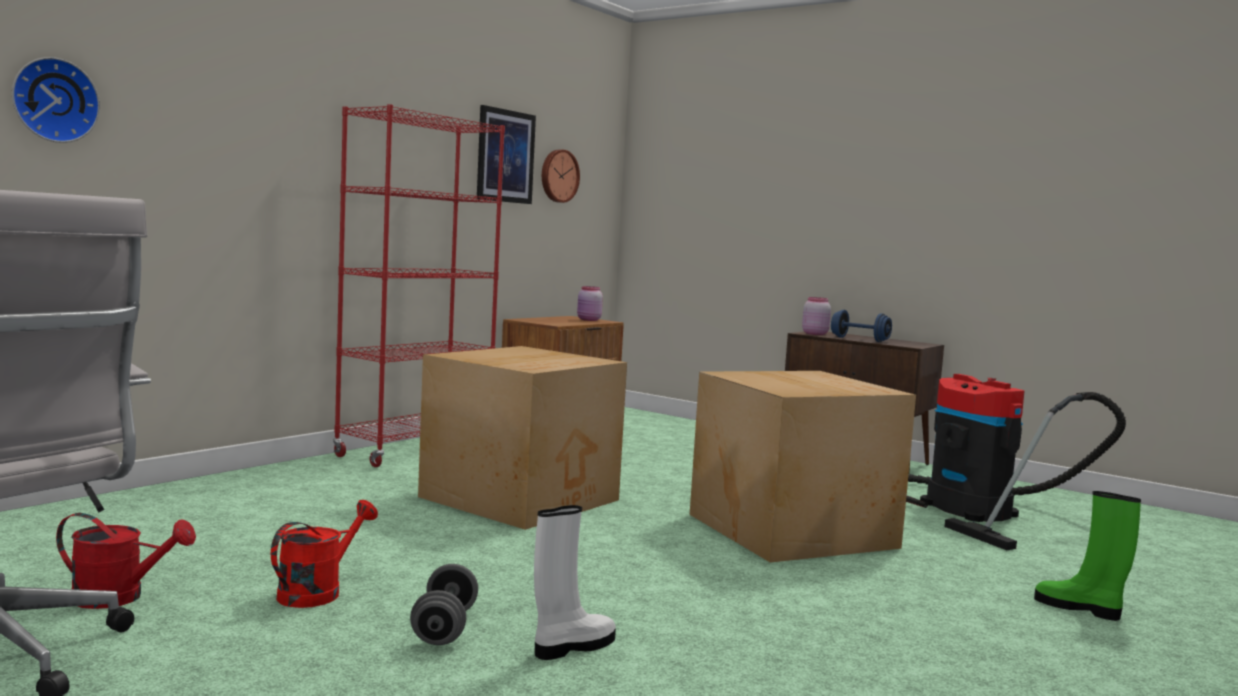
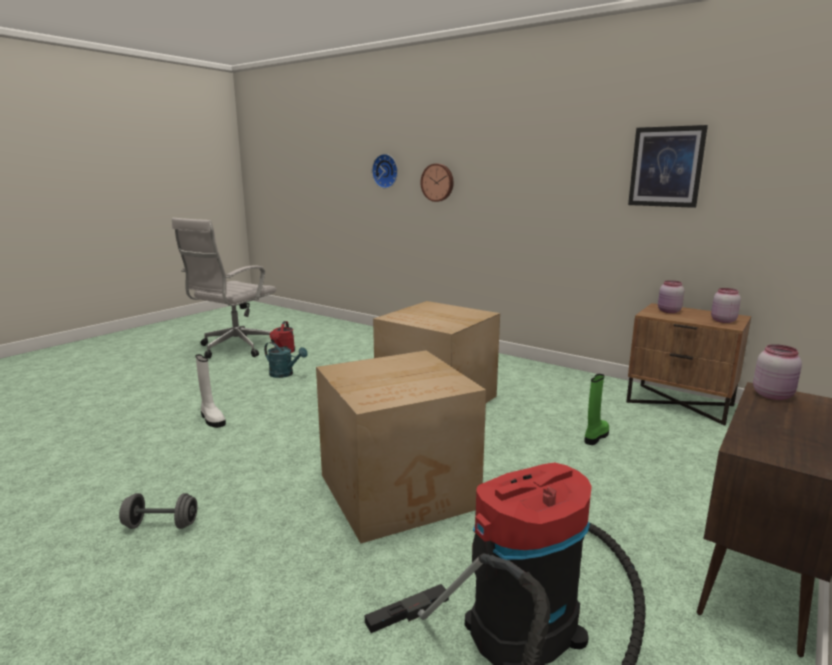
camera: 90 degrees right, 10 degrees up
(318, 592) = (285, 374): red watering can -> turquoise watering can
(415, 450) = (529, 369): red bookcase -> none
(444, 628) = (241, 396): grey dumbbell -> grey dumbbell (161, 525)
(547, 321) = (668, 311): none -> pink jar
(558, 176) = (745, 179): wall clock -> wall clock (438, 182)
(859, 339) = (760, 417): blue dumbbell -> none
(1079, 608) = (196, 624): green boot -> green boot (595, 436)

